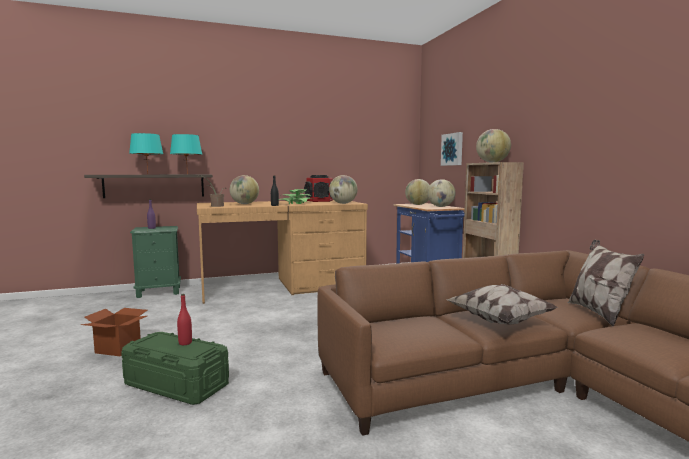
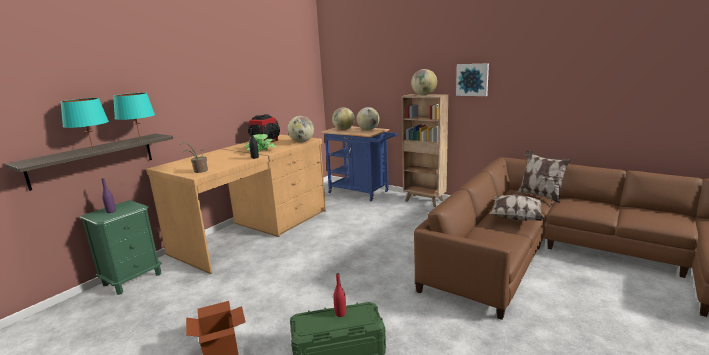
camera: 35 degrees left, 10 degrees up
(244, 204) = (213, 160): globe -> none
(452, 149) = (367, 79): picture -> picture (472, 79)

